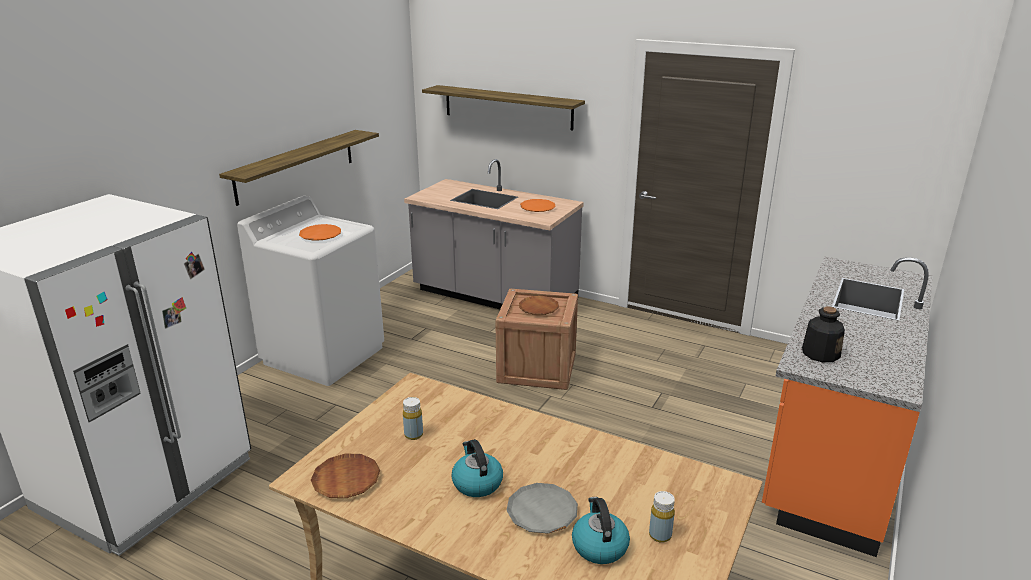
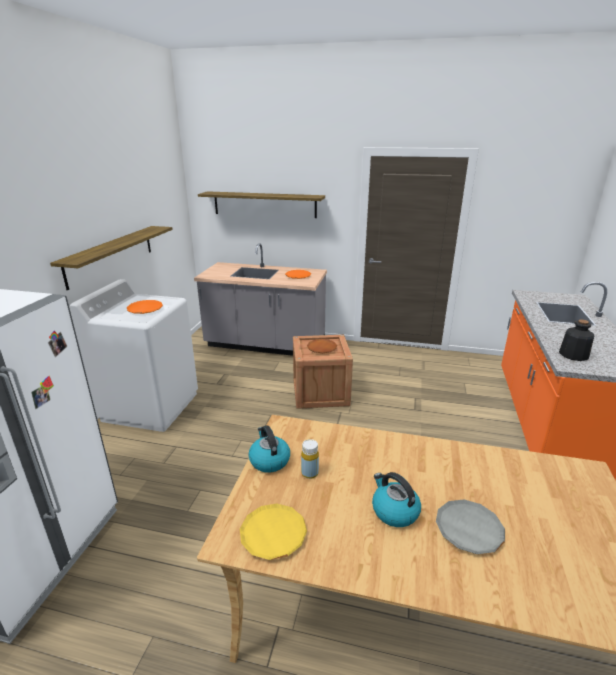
camera: 15 degrees left, 0 degrees up
(346, 480) = (273, 534): brown plate -> yellow plate
(599, 546) = (540, 554): kettle -> kettle (269, 460)
(660, 535) = (577, 530): yellow bottle -> none

